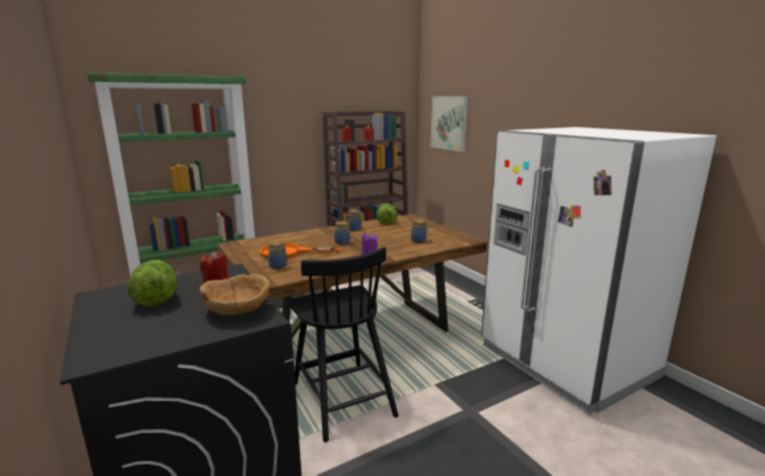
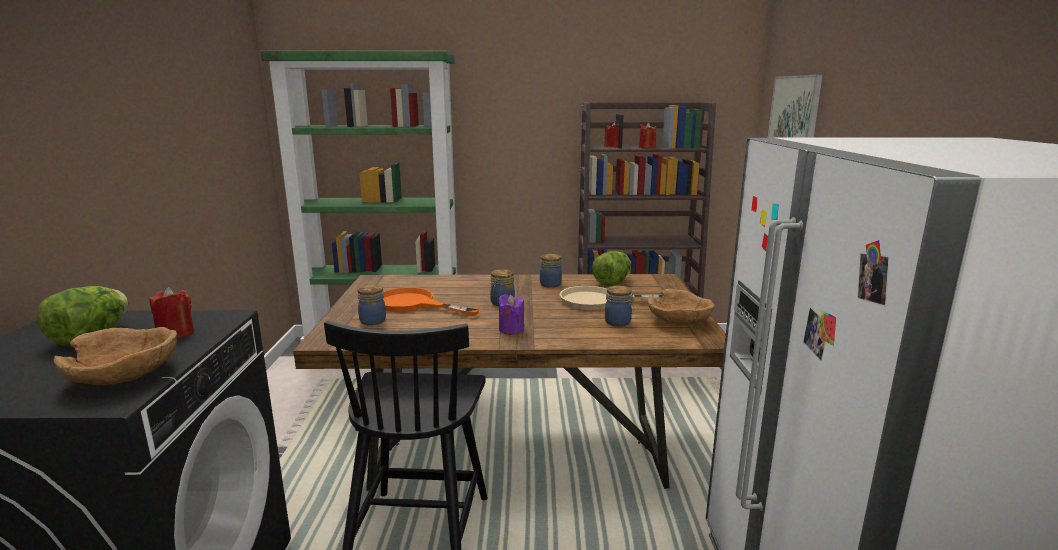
camera: 30 degrees right, 0 degrees up
(394, 232) = (599, 301): none -> beige frying pan
(446, 235) = (679, 321): none -> brown bowl

